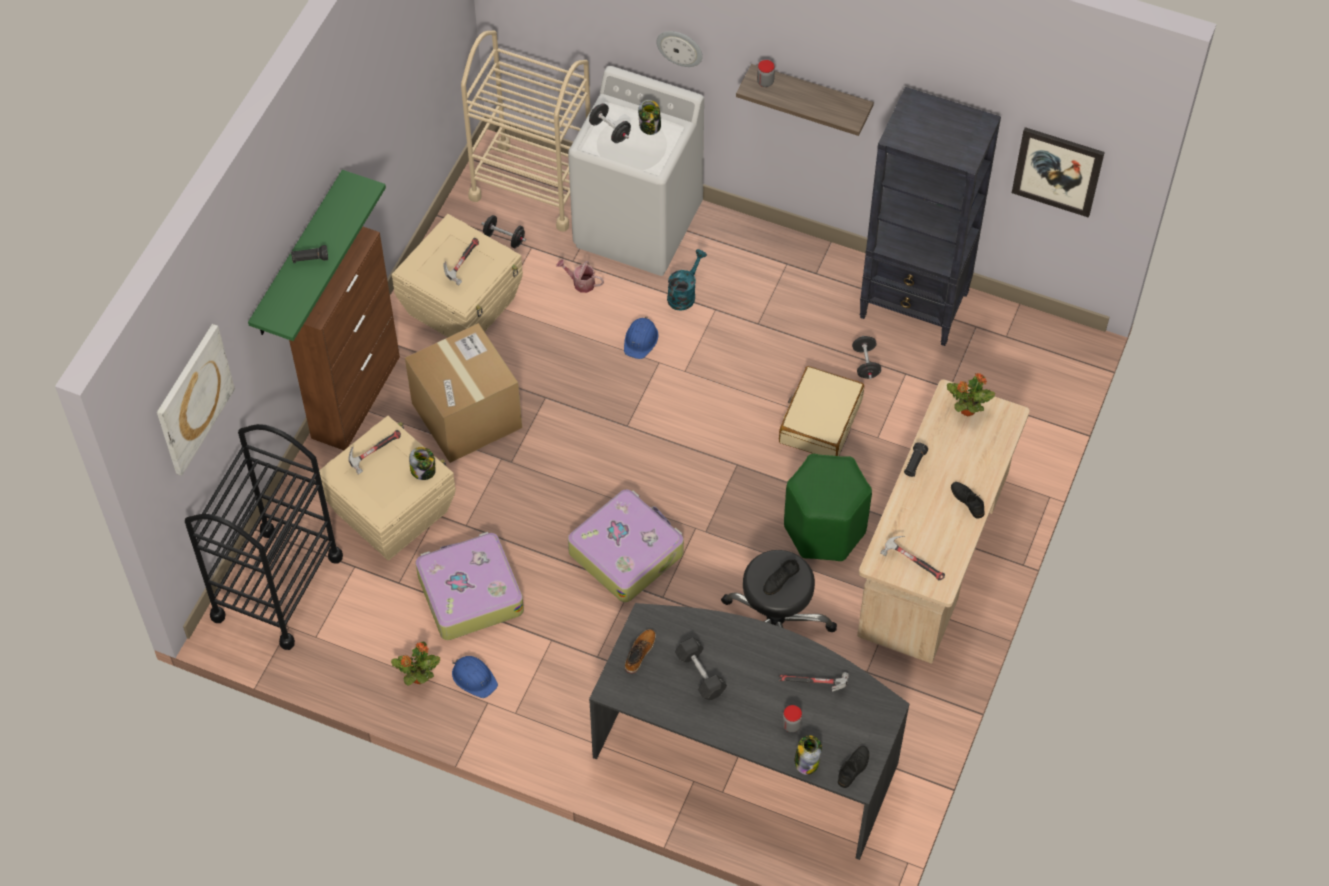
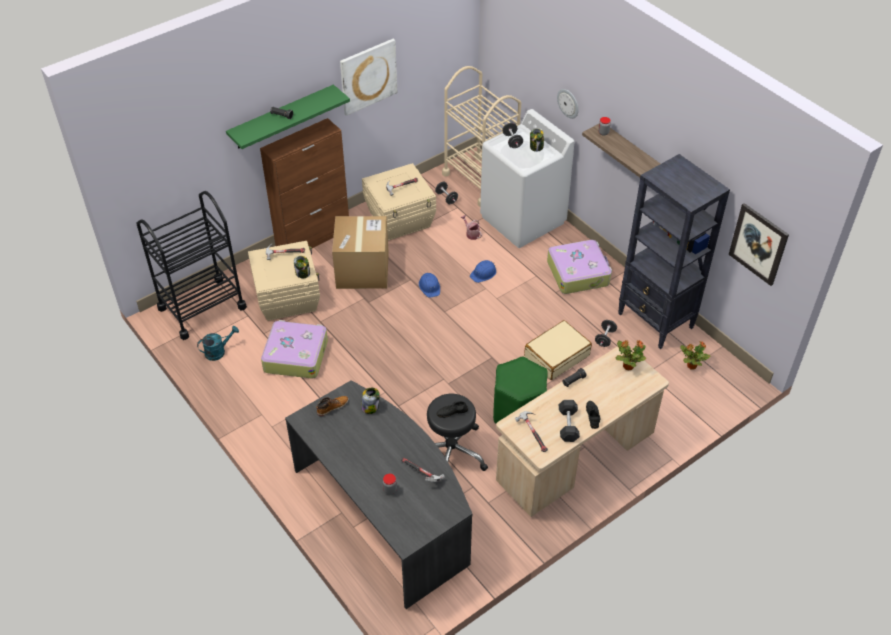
camera: 30 degrees right, 10 degrees down
(193, 399) = (163, 150): picture -> picture (368, 76)
(418, 677) = (236, 384): potted plant -> potted plant (691, 366)
(474, 677) = (264, 398): blue hard hat -> blue hard hat (429, 287)
(626, 552) = (395, 373): suitcase -> suitcase (578, 273)
(684, 294) = (524, 261): turquoise watering can -> turquoise watering can (218, 351)
(700, 674) = (358, 435): grey dumbbell -> grey dumbbell (568, 425)
(806, 762) = (383, 515): jar -> jar (370, 407)
(853, 768) = (409, 533): black shoe -> none

